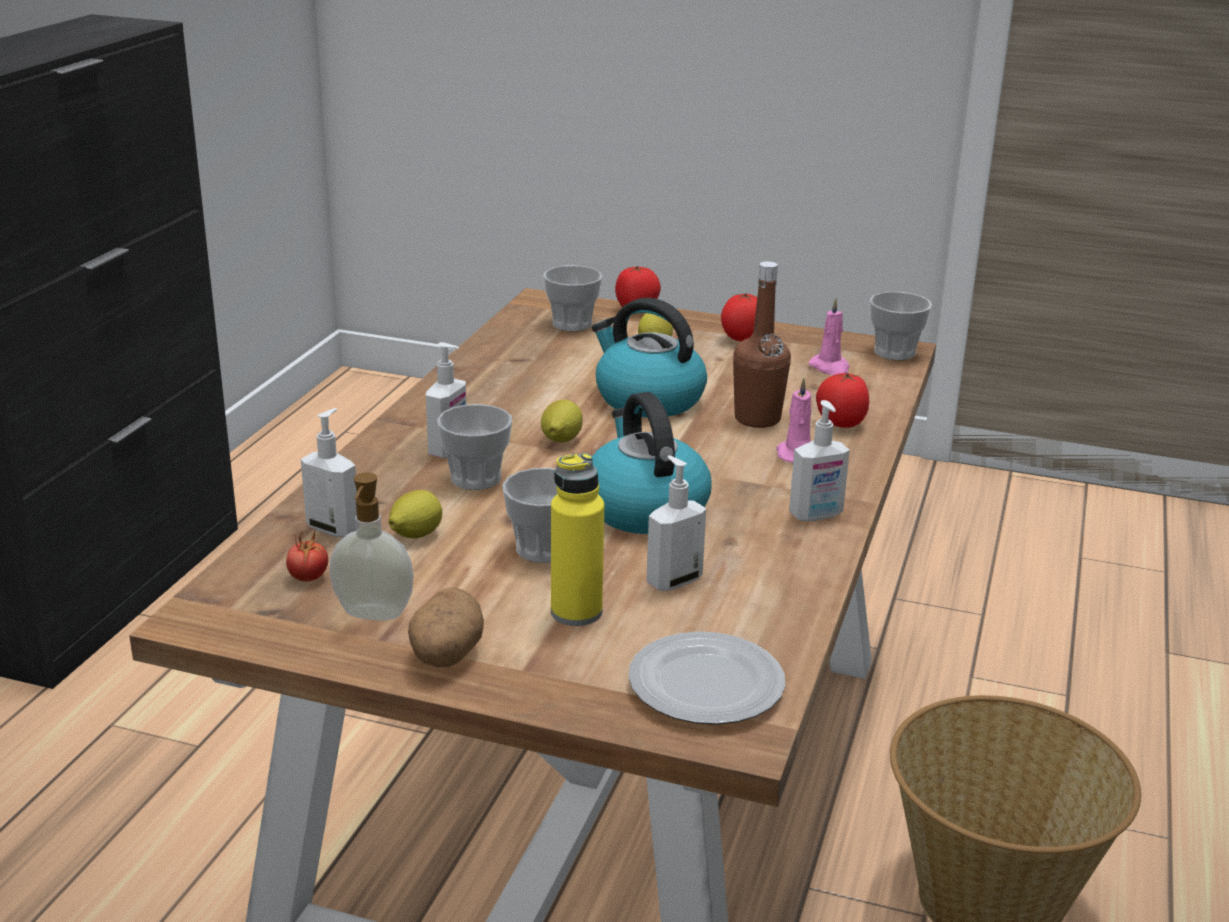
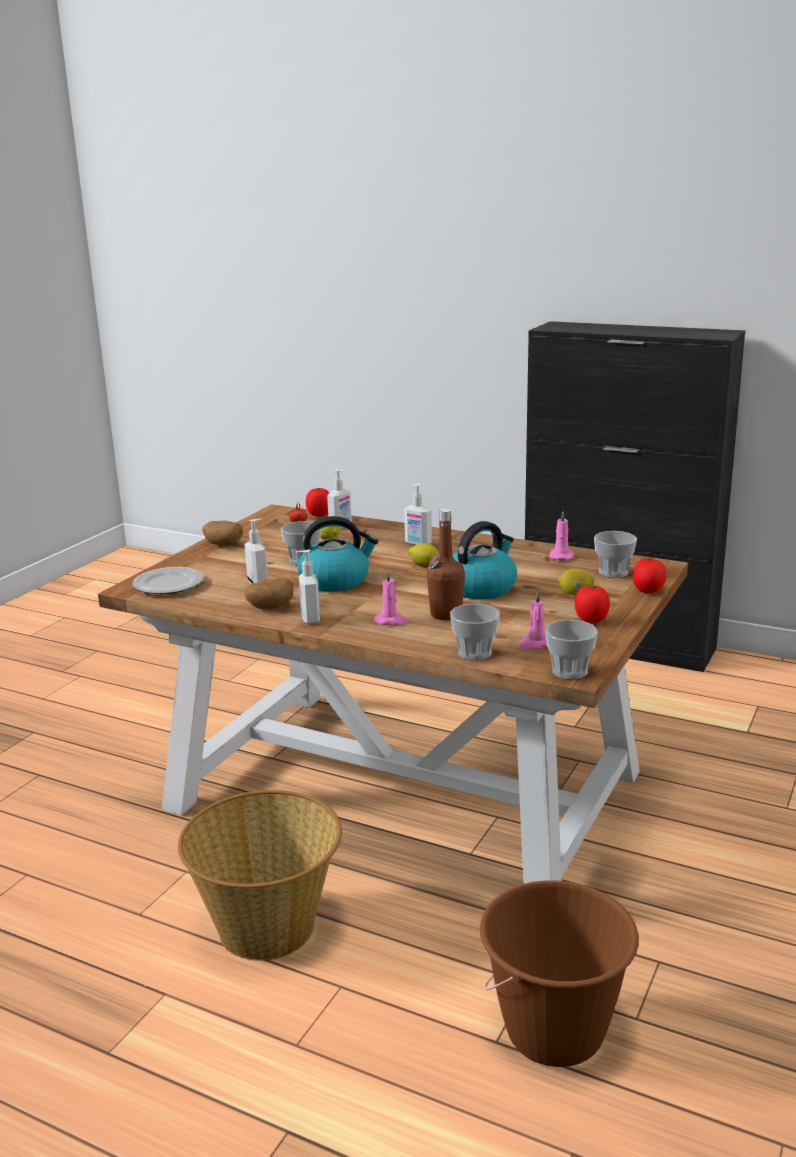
camera: 100 degrees right, 5 degrees down
(373, 615) = (262, 534): soap dispenser -> none
(476, 478) = (382, 549): cup -> cup (474, 653)
(506, 351) = (561, 556): none -> pink candle
(576, 612) = (242, 565): yellow bottle -> none
(782, 555) = (270, 607): none -> potato
(840, 424) = (434, 638): tomato -> tomato (319, 515)
(1031, 659) = (555, 1032): none -> brown bucket

